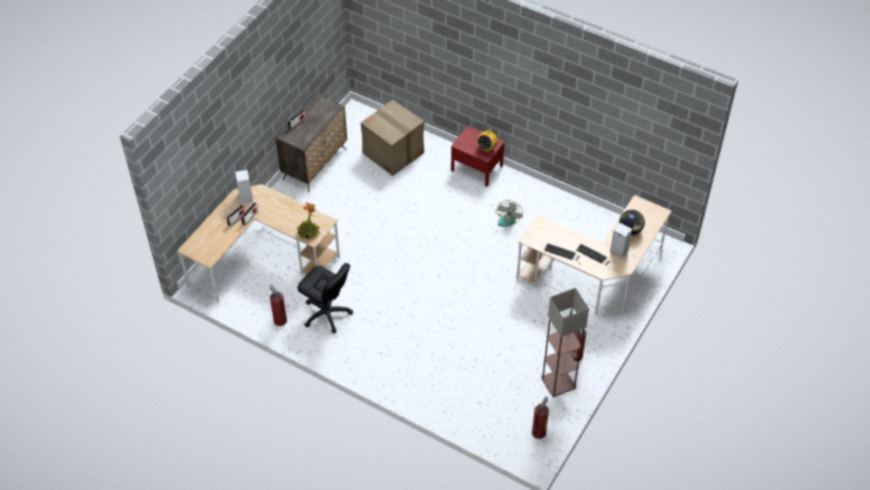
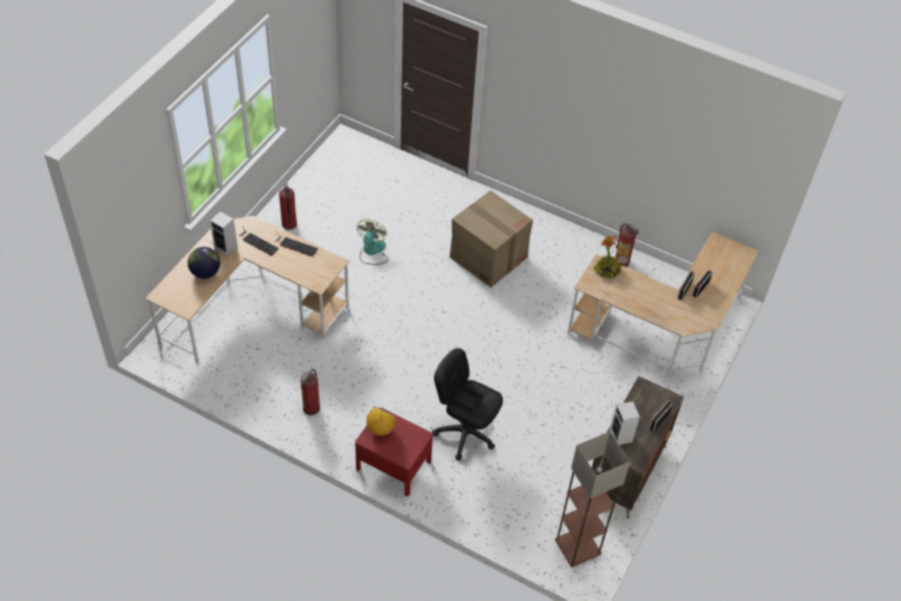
camera: 175 degrees right, 0 degrees up
(245, 197) = (698, 317): speaker -> speaker (621, 437)
(326, 314) = (570, 268): black office chair -> black office chair (465, 433)
(393, 153) = (515, 490): cardboard box -> cardboard box (488, 257)
(508, 218) = (353, 387): fan -> fan (372, 251)
(538, 432) = (338, 156): fire extinguisher -> fire extinguisher (311, 408)
(558, 383) = (312, 198): floor lamp -> floor lamp (578, 546)

